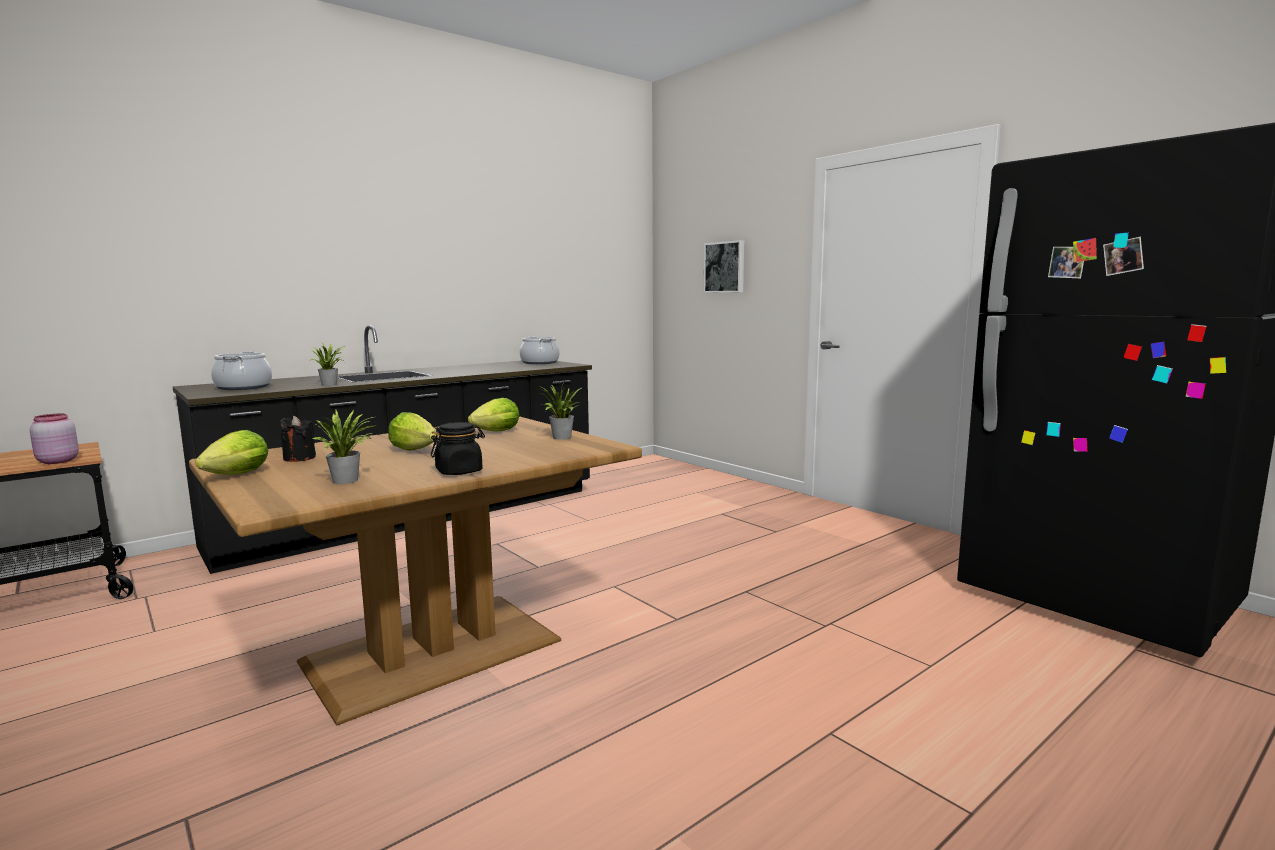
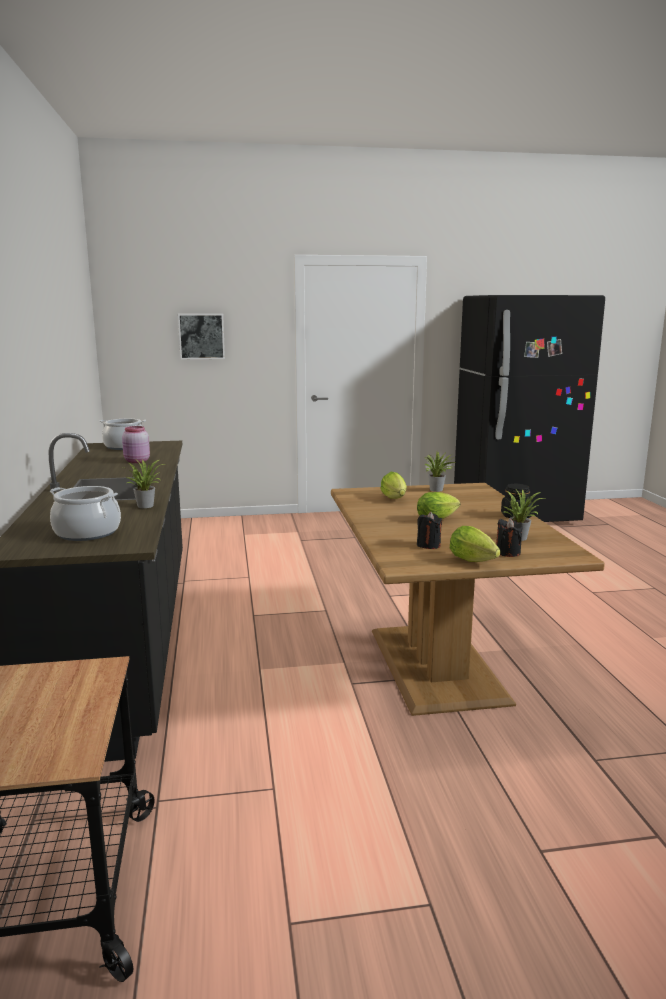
camera: 60 degrees left, 5 degrees up
(56, 461) = (93, 681): pink jar -> pink jar (137, 461)
(274, 482) = (507, 552): none -> black candle

